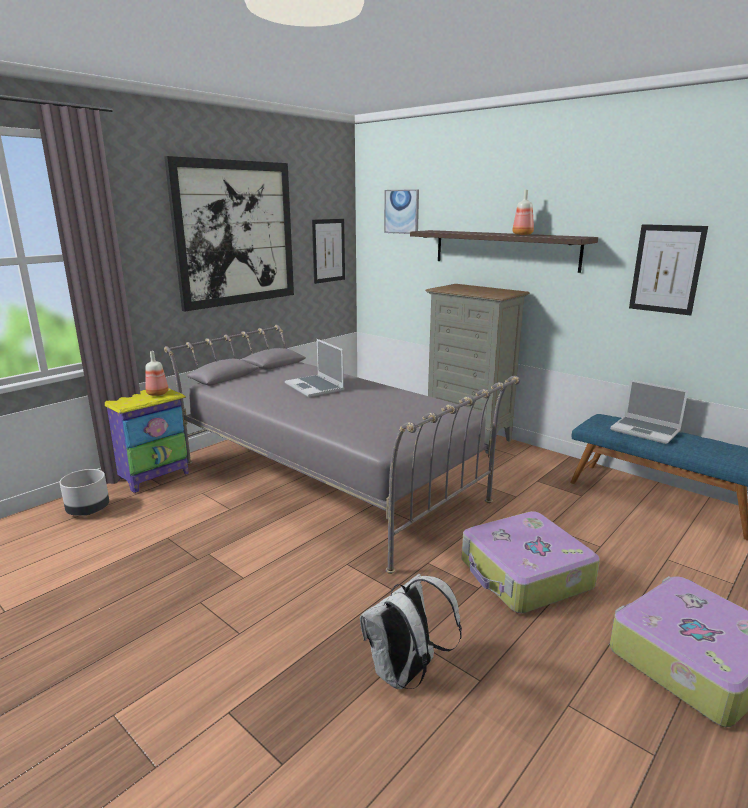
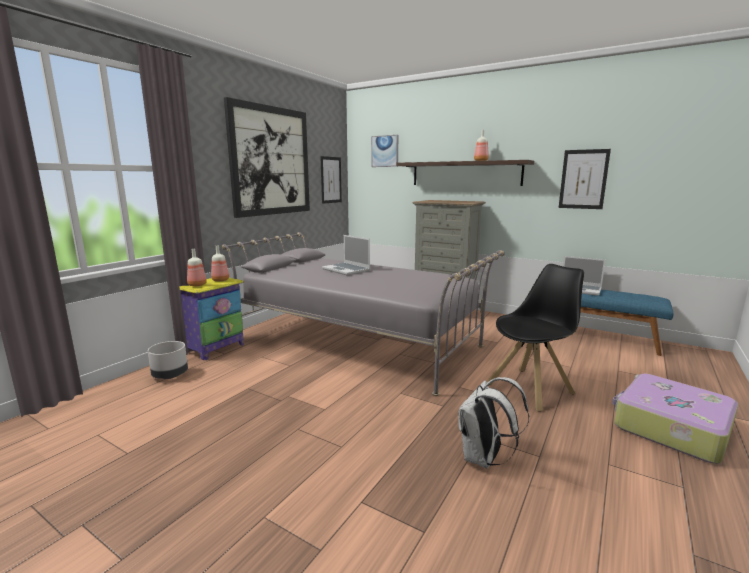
camera: 10 degrees left, 5 degrees down
(125, 400) = (196, 285): none -> bottle
(524, 575) = (531, 388): suitcase -> black chair

